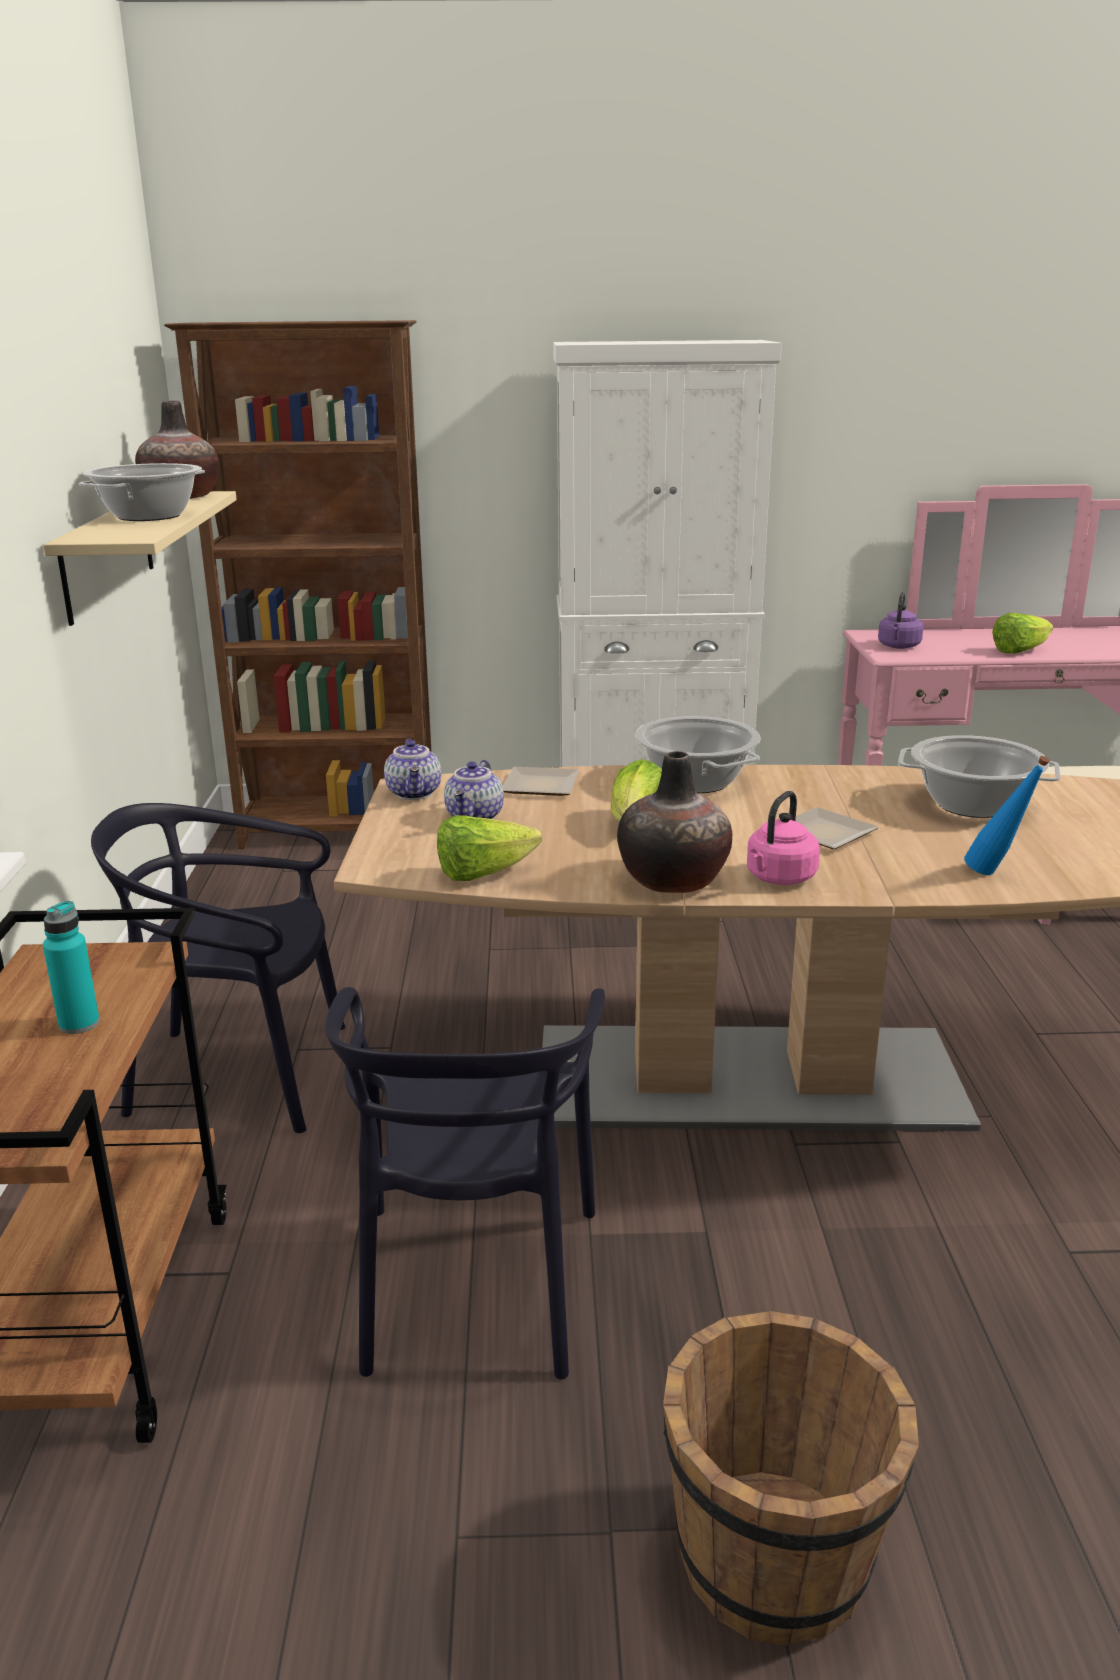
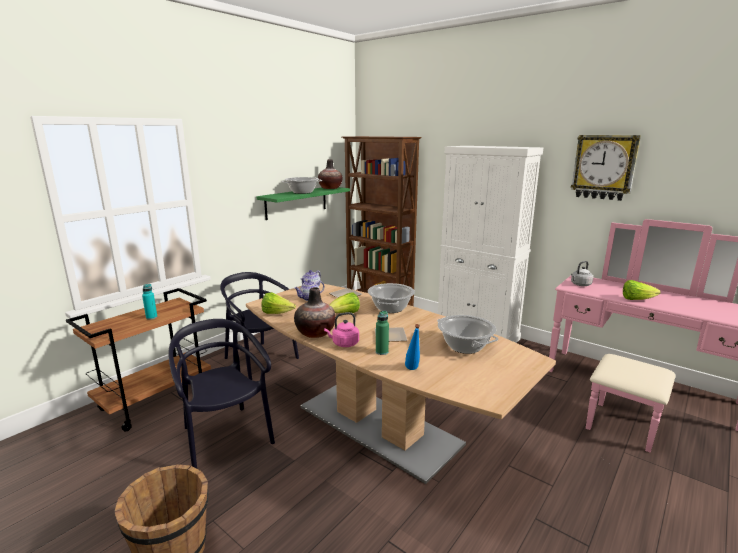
camera: 40 degrees right, 5 degrees down
(108, 555) = (296, 202): beige shelf -> green shelf
(474, 1283) = (225, 437): black chair -> black chair turned 105 degrees clockwise
(876, 865) = (382, 352): none -> green bottle
(893, 380) = (604, 167): none -> wall clock
(898, 646) = (580, 284): purple kettle -> grey kettle

